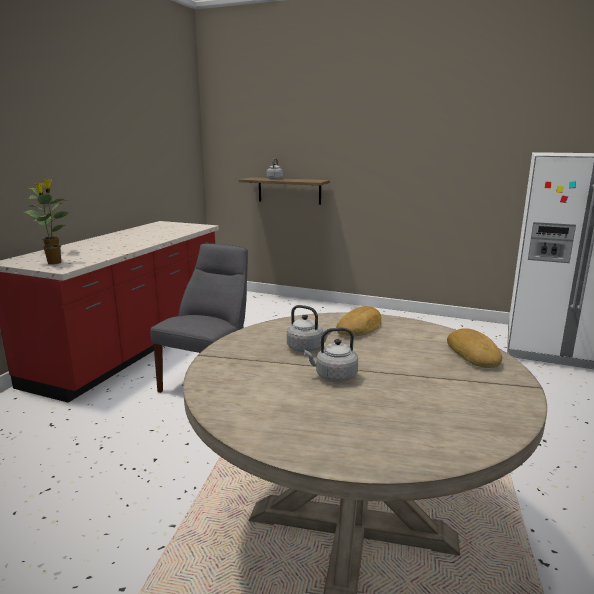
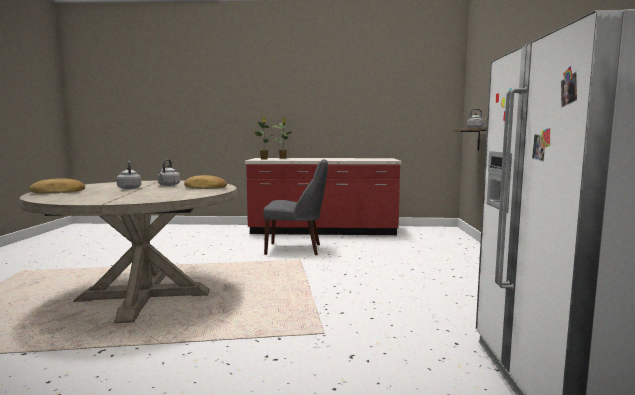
camera: 70 degrees right, 10 degrees down
(474, 354) = (159, 198): bread -> bread (58, 192)

